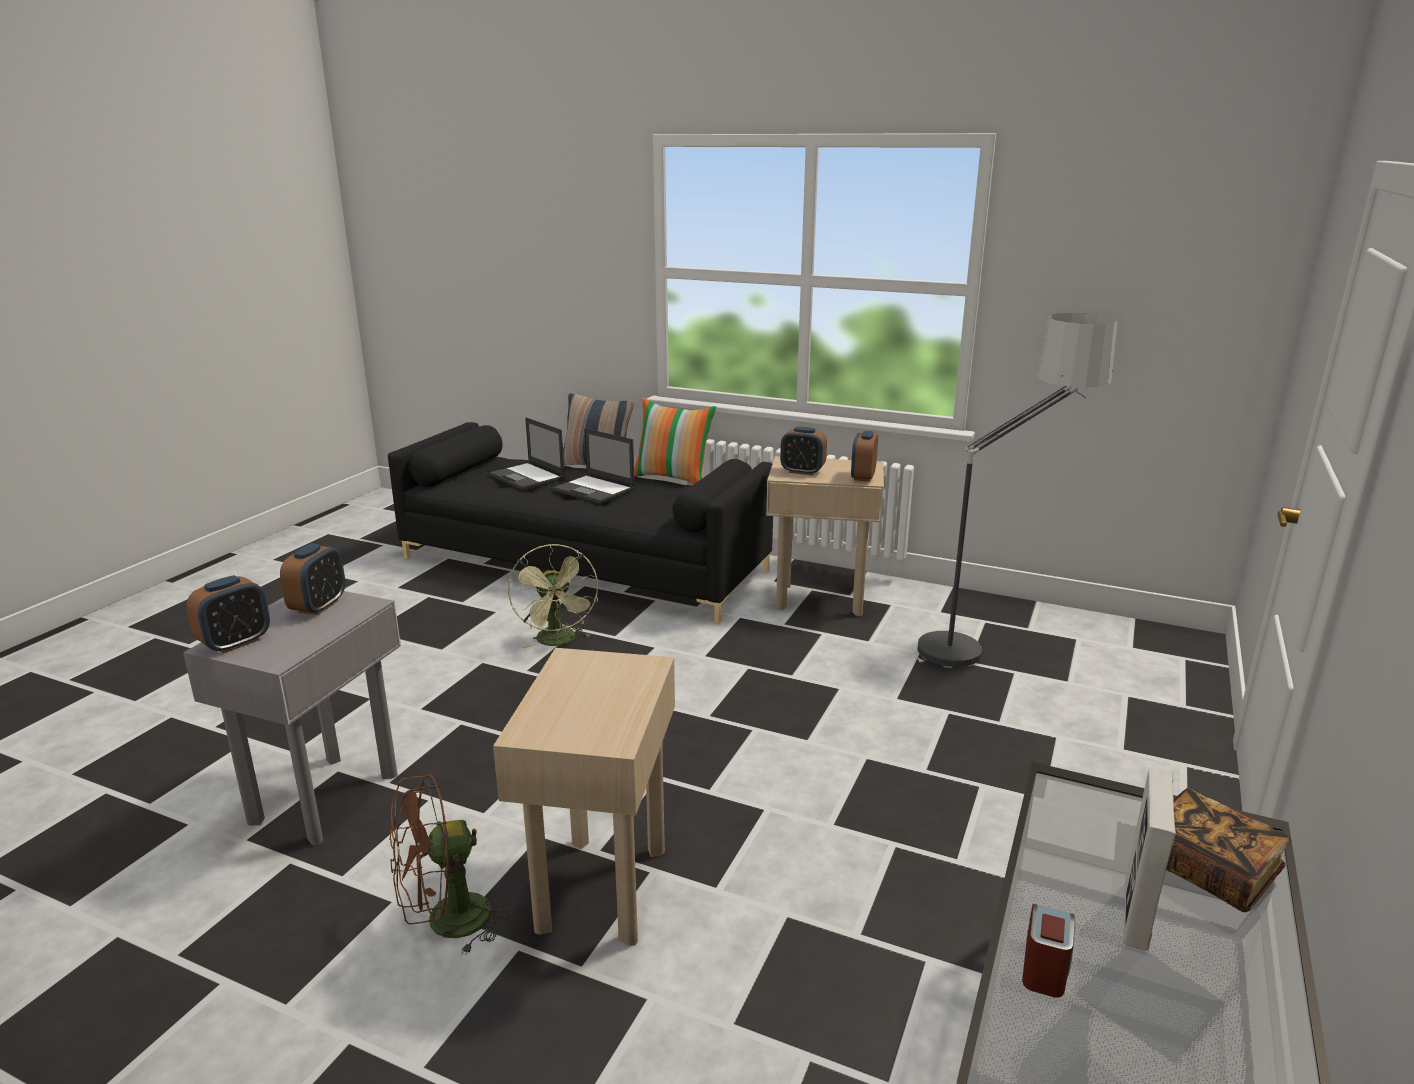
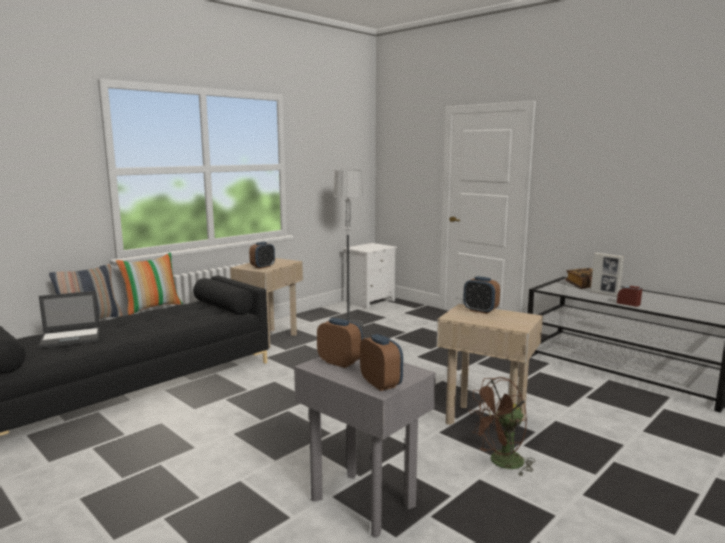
camera: 70 degrees left, 10 degrees down
(446, 923) = (501, 463): brown fan -> brown fan turned 75 degrees clockwise
(558, 642) = (235, 406): green fan -> none
(595, 490) = (139, 324): laptop -> none
(863, 477) = (286, 261): alarm clock -> alarm clock (480, 311)
(1148, 641) = (369, 301): none -> white nightstand

